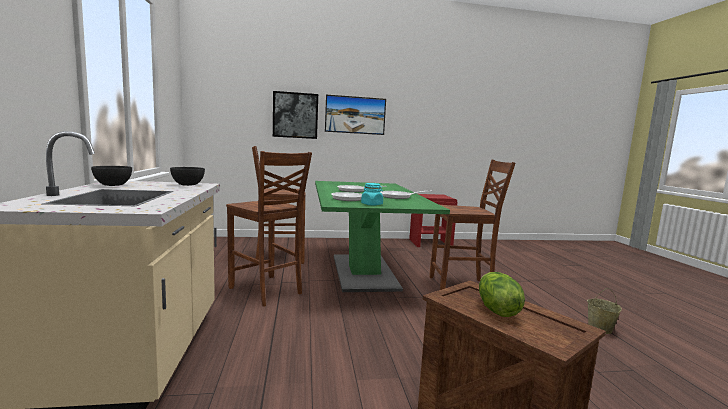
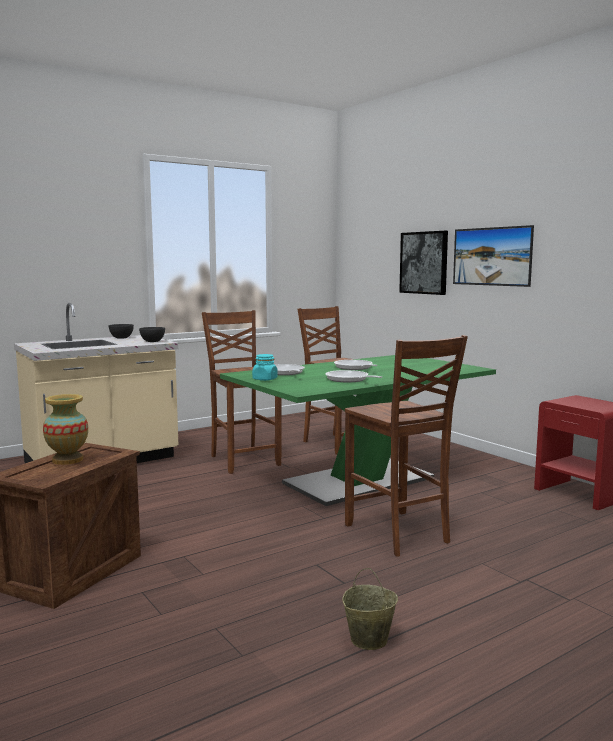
camera: 65 degrees right, 0 degrees up
(266, 291) = (243, 460): brown chair -> brown chair turned 135 degrees clockwise
(496, 310) = (67, 460): lettuce -> vase

